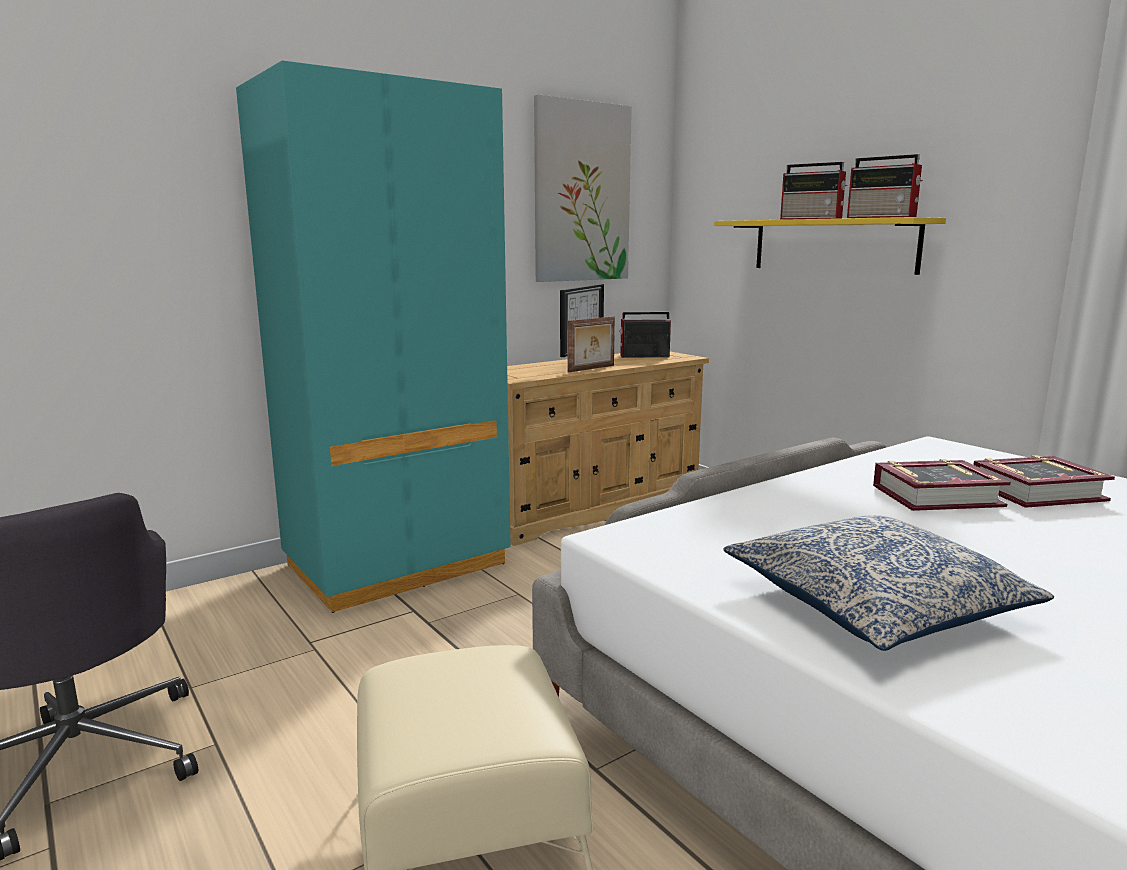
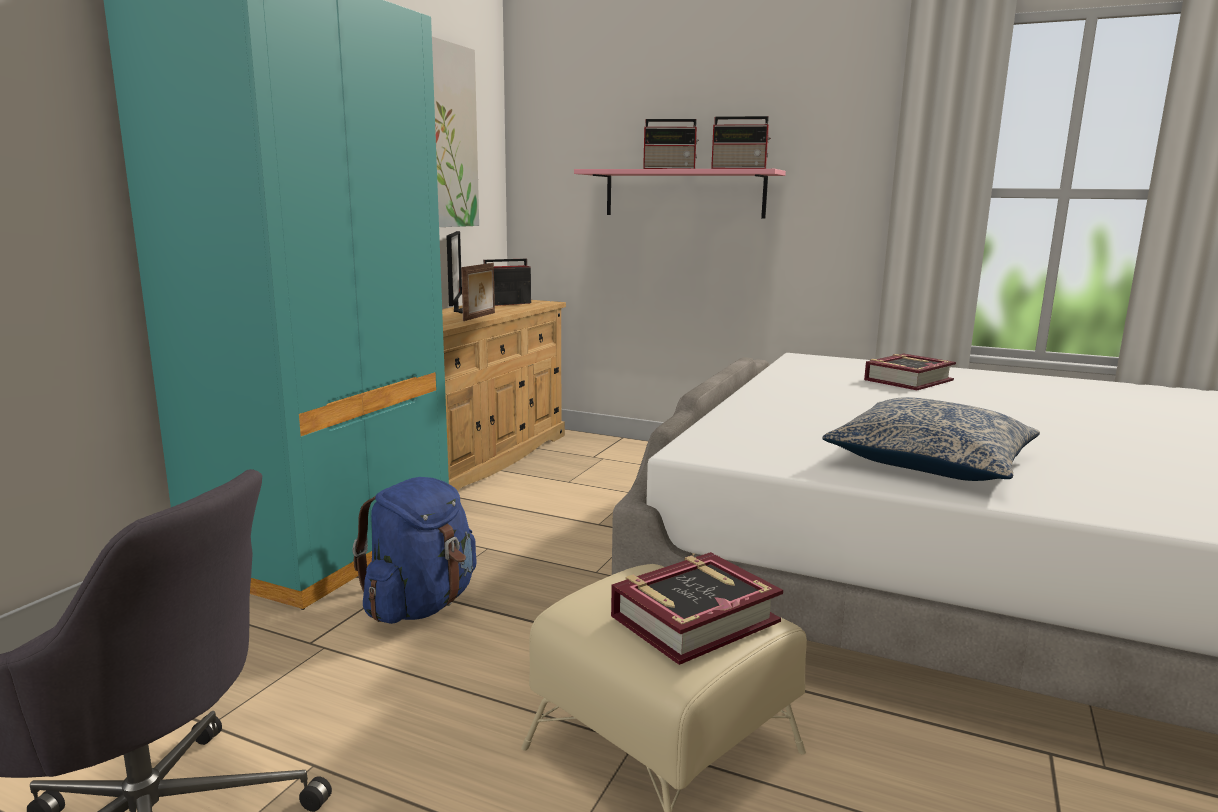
camera: 30 degrees left, 0 degrees up
(415, 632) = (421, 605): none -> blue backpack
(832, 245) = (684, 193): yellow shelf -> pink shelf
(936, 496) = (856, 390): book -> book (694, 619)

